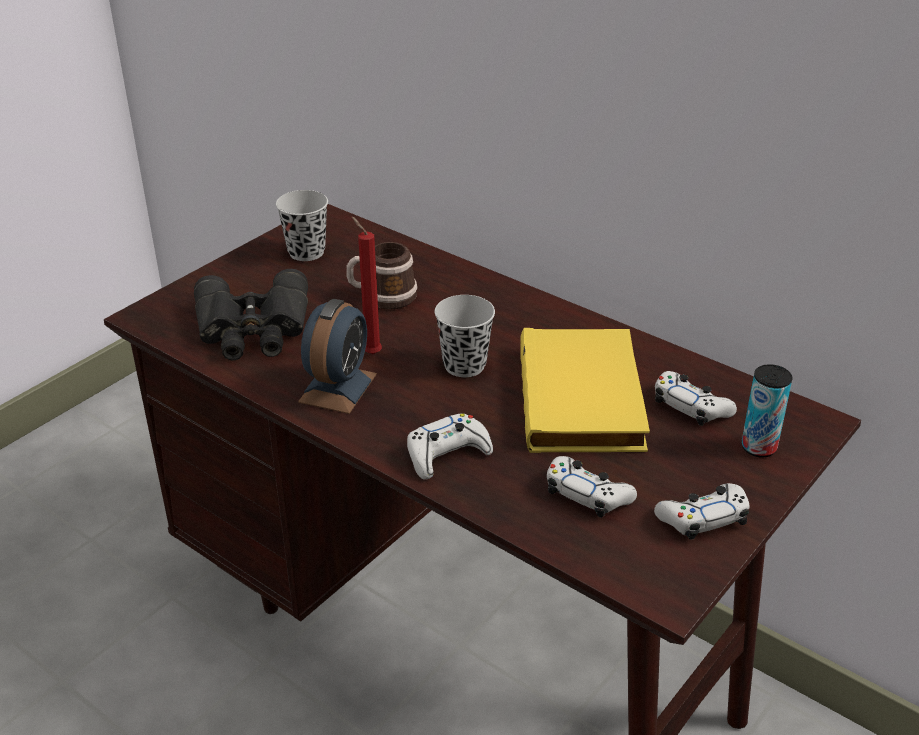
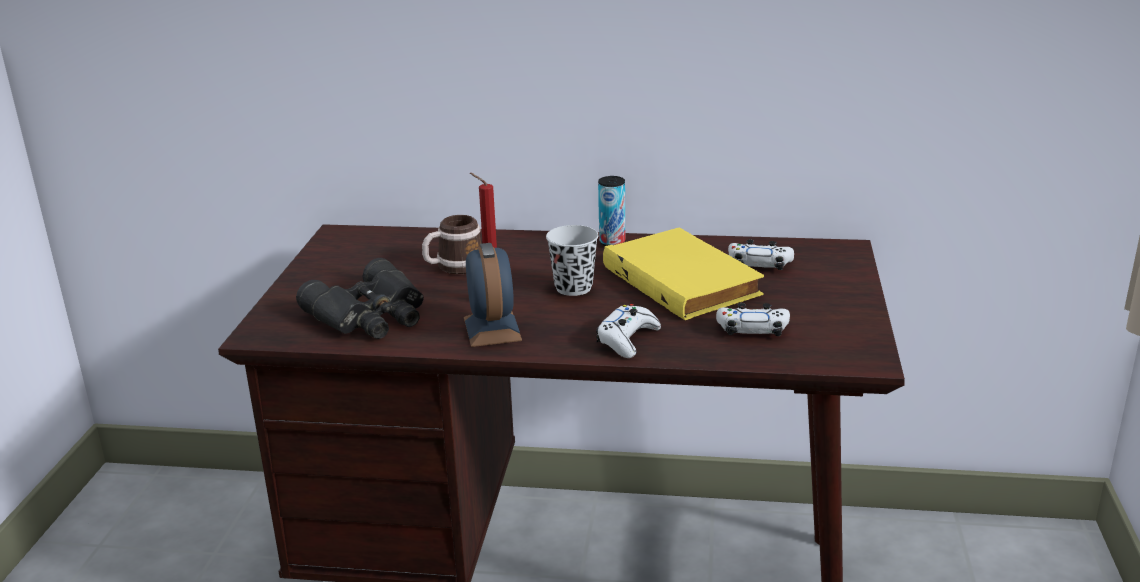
camera: 30 degrees left, 10 degrees down
(306, 252) = (352, 258): black cup -> none
(703, 518) = (840, 317): white game controller -> none
(758, 447) = (828, 271): can -> can (612, 242)

